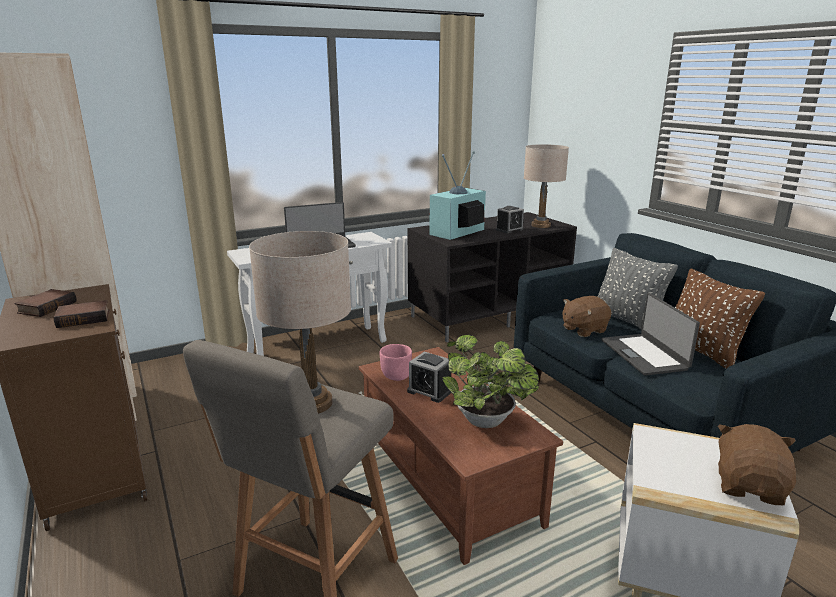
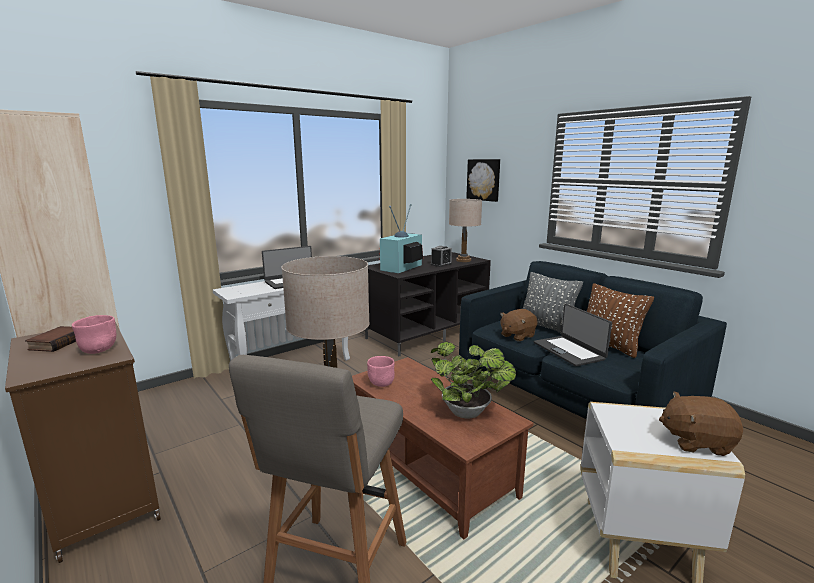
camera: 10 degrees left, 5 degrees down
(84, 318) = (99, 350): book -> pink bowl
(429, 391) = (413, 393): alarm clock -> none
(575, 119) = (484, 180): none -> picture
(749, 486) = (696, 441): brown plush toy -> brown plush toy turned 90 degrees counterclockwise

